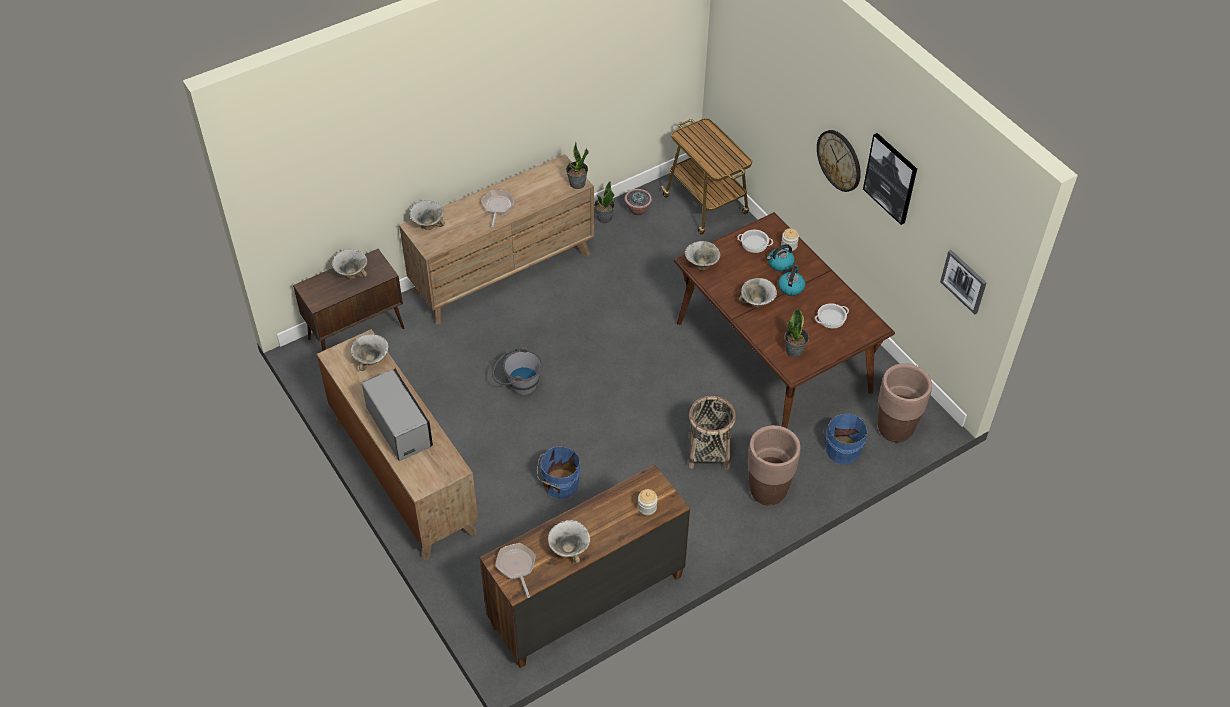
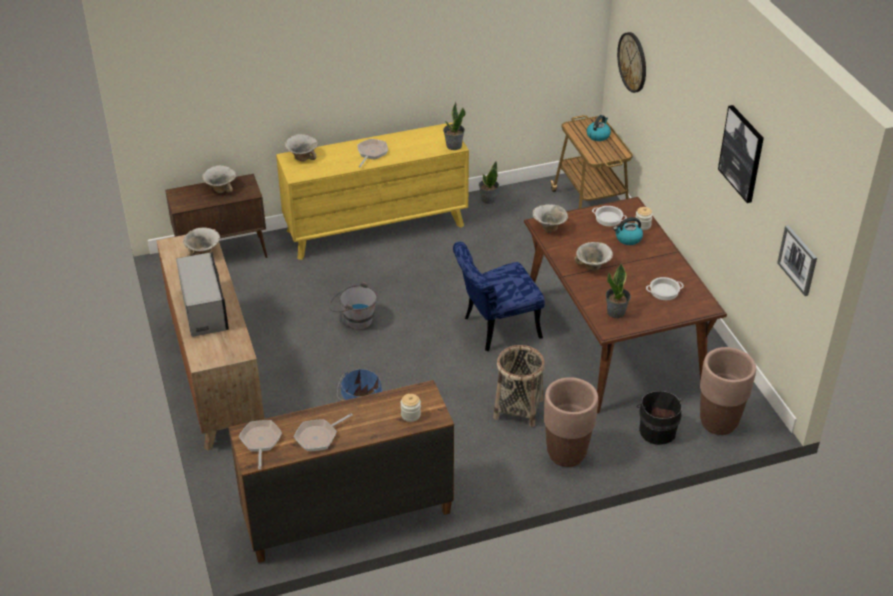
camera: 15 degrees right, 10 degrees down
(503, 272) = (376, 228): brown dresser -> yellow dresser
(569, 549) = (318, 437): bowl -> frying pan
(638, 210) = (522, 198): potted plant -> none
(659, 367) = (495, 328): none -> blue chair
(791, 287) = (632, 259): kettle -> kettle (598, 135)
(839, 160) = (702, 142): wall clock -> wall clock (633, 62)
(842, 448) = (657, 430): blue bucket -> black bucket

